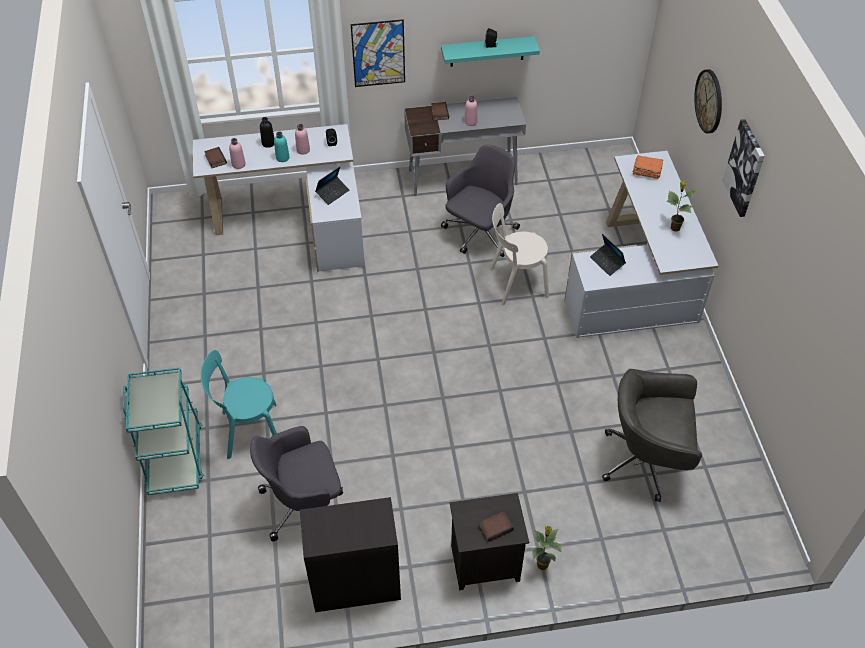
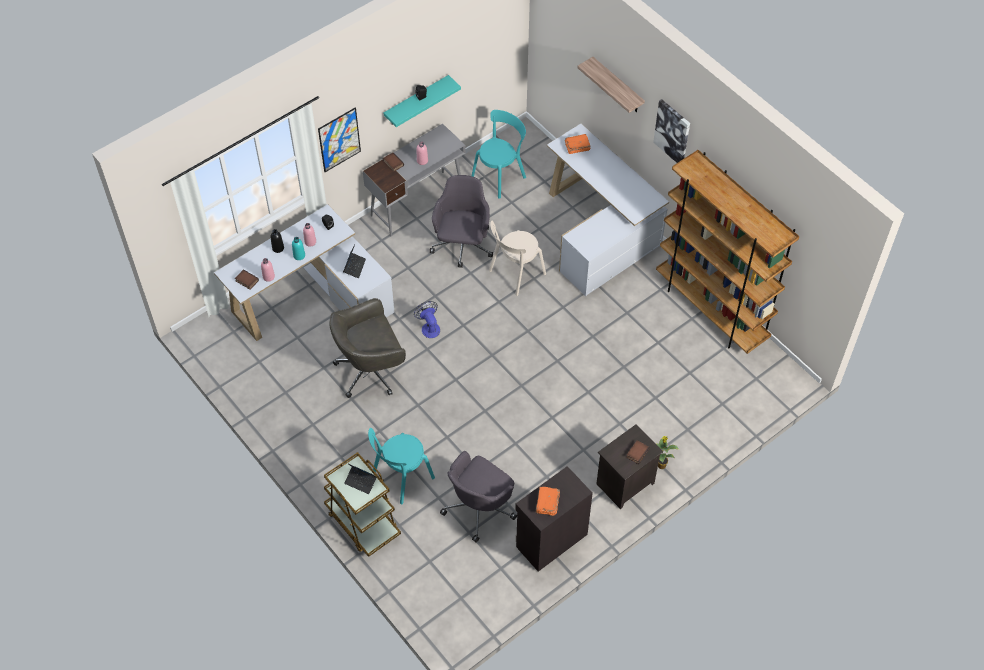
camera: 30 degrees left, 5 degrees up
(175, 457) = (362, 522): turquoise cart -> brown cart
(334, 529) = (547, 504): none -> orange book
(389, 296) = (429, 327): none -> fan
(565, 185) = (500, 175): none -> turquoise chair
(607, 262) = (590, 232): laptop -> laptop (360, 482)
(646, 461) = (685, 363): grey office chair -> grey office chair (371, 370)
(674, 227) = (623, 185): potted plant -> none
(709, 101) = (617, 86): wall clock -> shelf
(716, 417) = (711, 310): none -> brown bookcase

